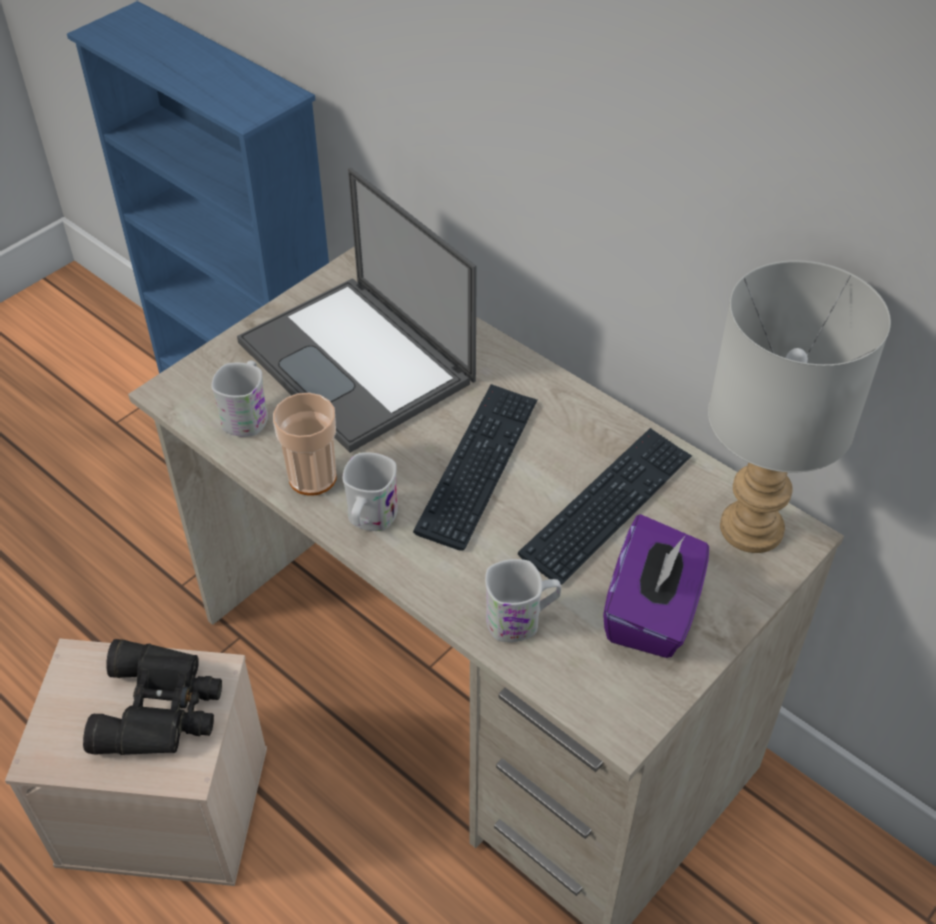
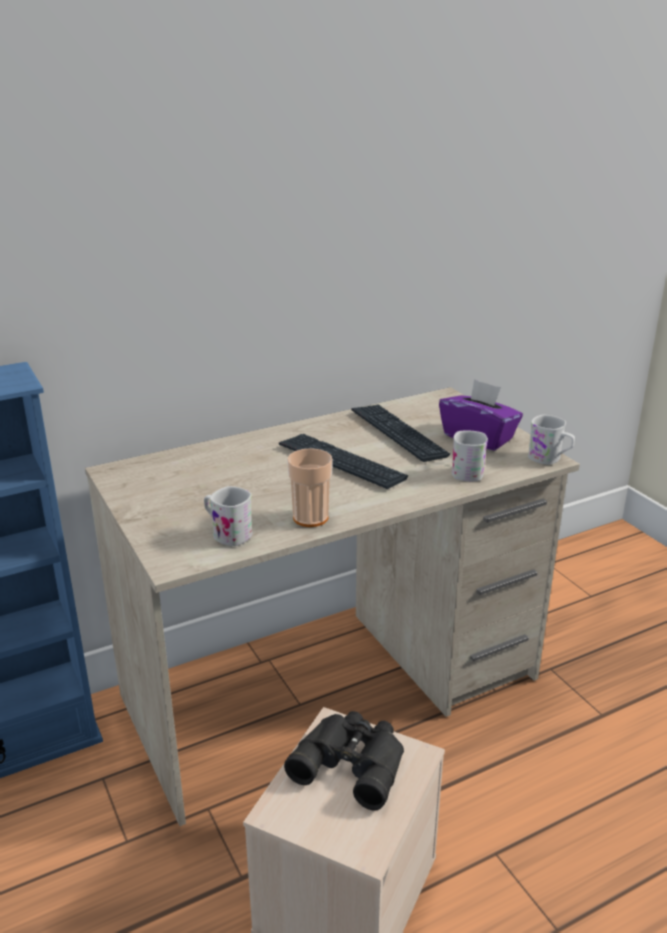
camera: 70 degrees left, 20 degrees down
(358, 363) = (212, 485): laptop -> none
(369, 520) = (362, 504): white mug -> white mug (549, 459)
(754, 527) = (434, 403): grey table lamp -> none

